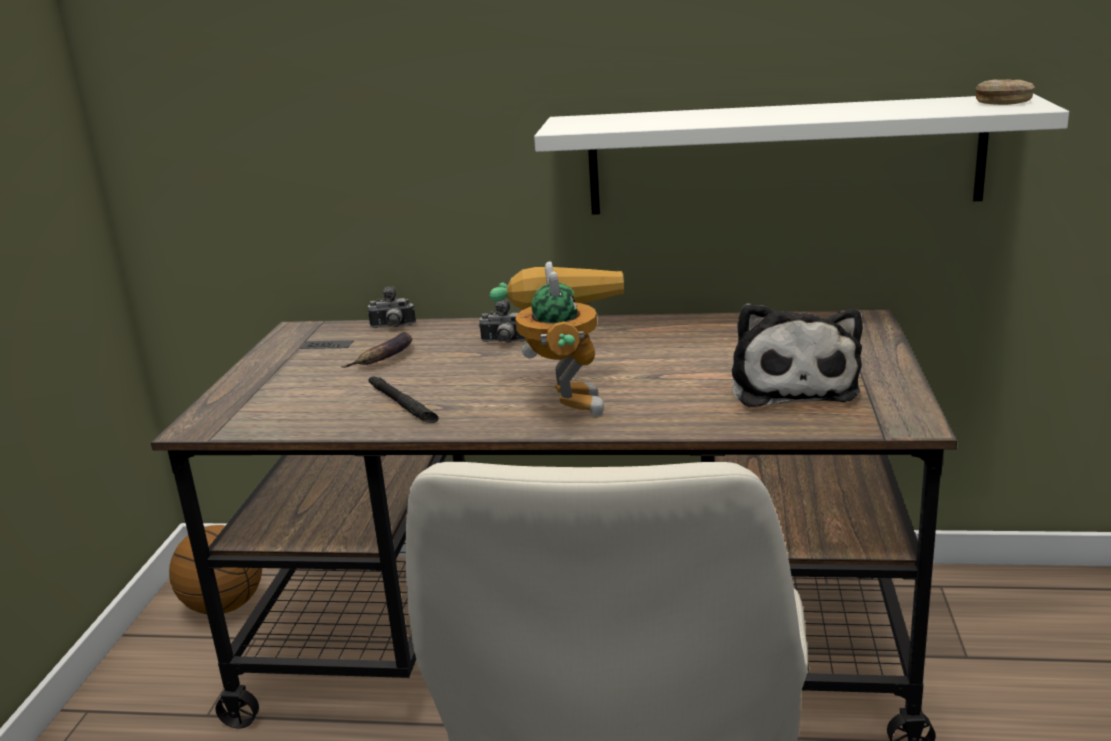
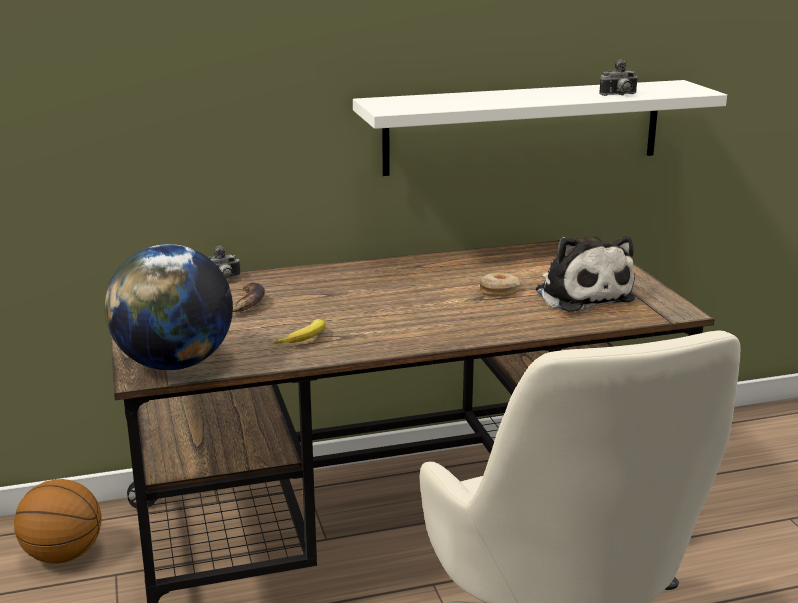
camera: 25 degrees left, 0 degrees up
(240, 417) = (174, 364): none -> globe
(402, 404) = (305, 339): black flashlight -> banana
(504, 342) = (335, 284): camera -> camera (619, 95)
(564, 397) = (429, 319): toy robot -> none
(1003, 102) = (677, 87): donut -> donut (499, 291)

